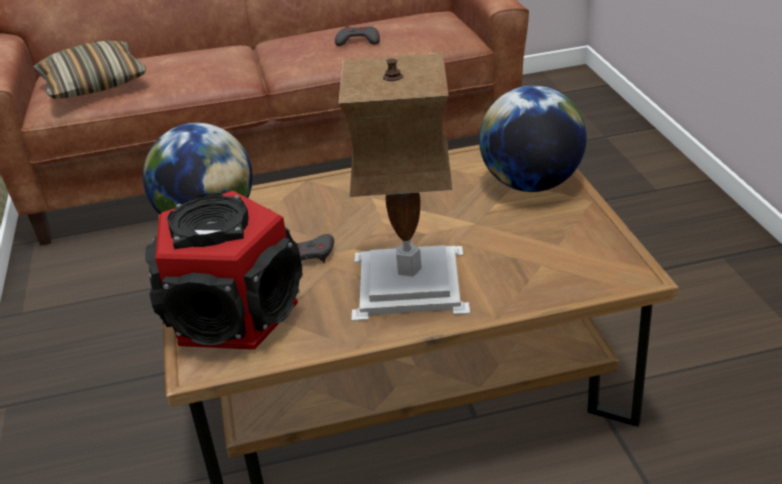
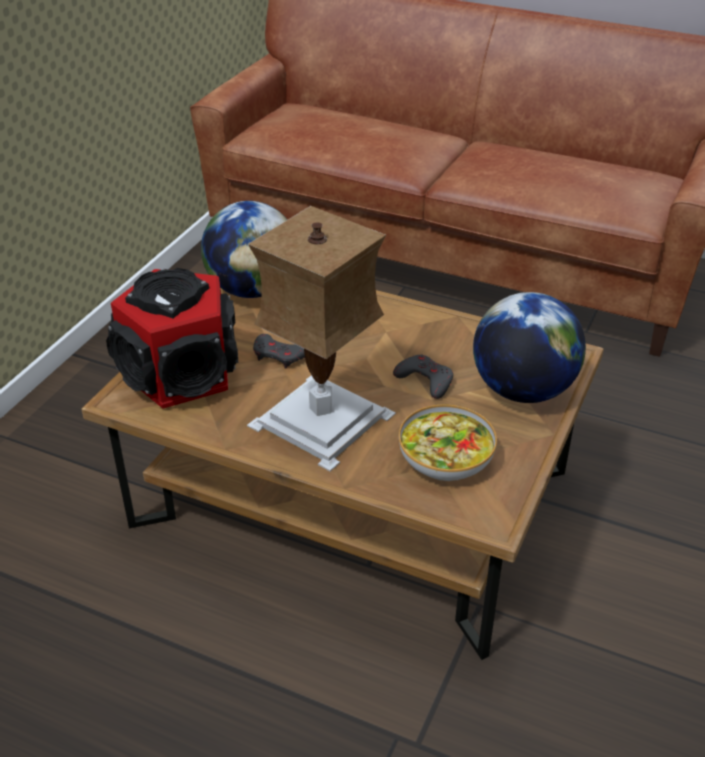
camera: 35 degrees right, 5 degrees up
(93, 84) = (300, 128): pillow -> none
(358, 41) = (542, 176): grey game controller -> grey game controller (425, 380)
(544, 256) = (446, 459): none -> bowl

